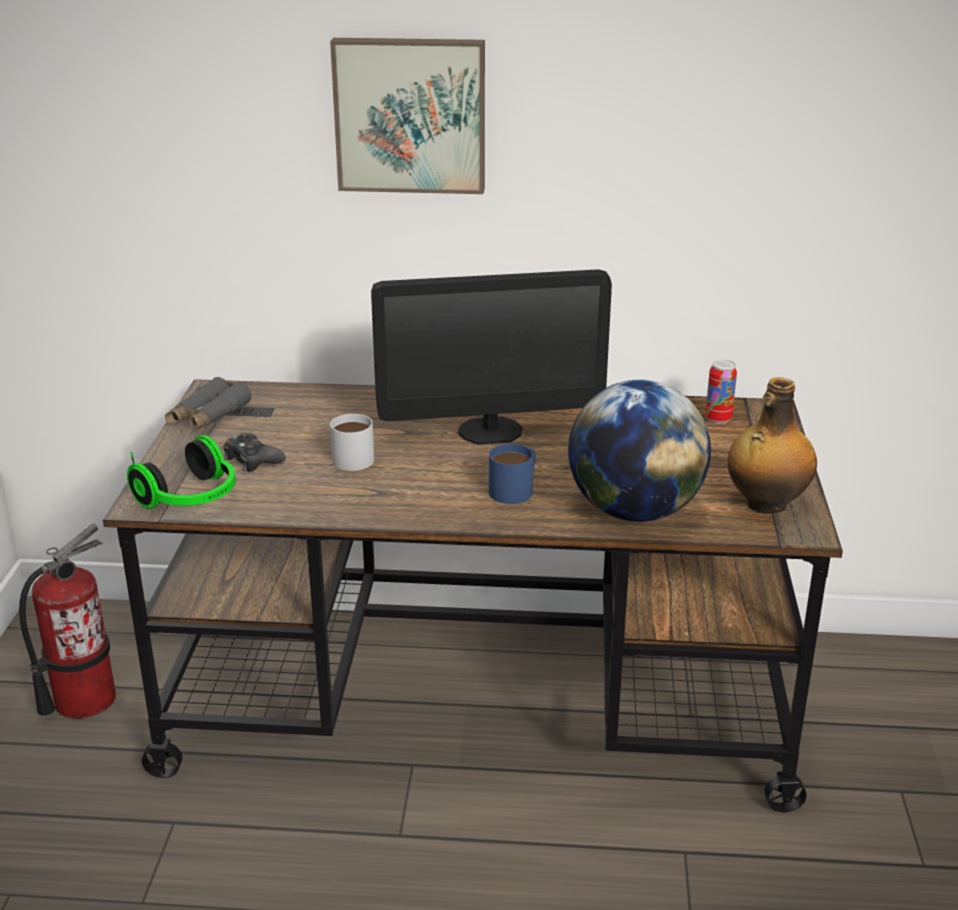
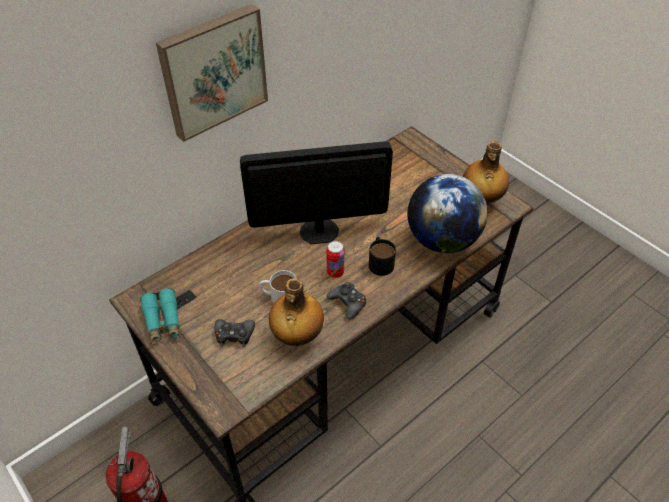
camera: 45 degrees left, 20 degrees up
(192, 499) = (244, 385): headphones -> none
(208, 416) = (163, 321): grey binoculars -> turquoise binoculars
(308, 494) = (297, 336): none -> bottle
(411, 500) = (348, 303): none -> black game controller
(490, 431) = (319, 231): monitor -> monitor turned 135 degrees counterclockwise
(516, 488) = (380, 261): blue mug -> black mug
(718, 419) = (400, 158): can -> can (335, 272)

